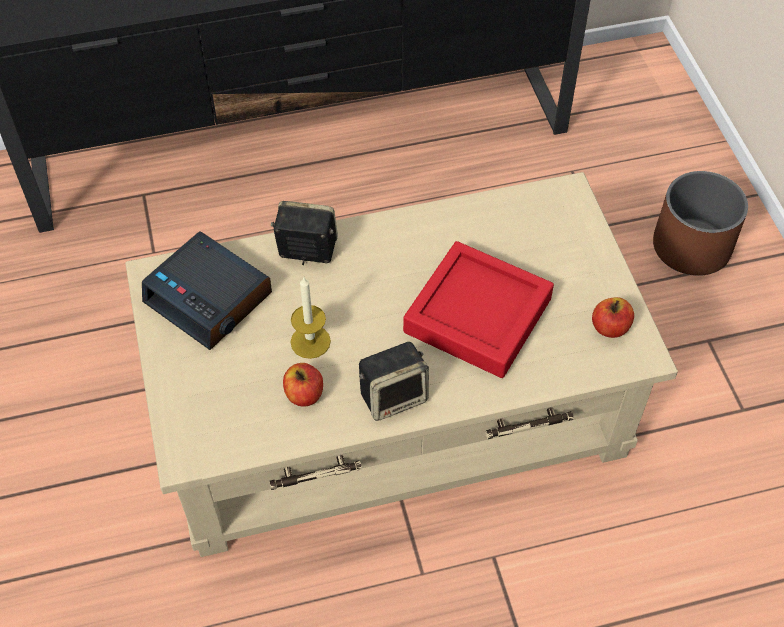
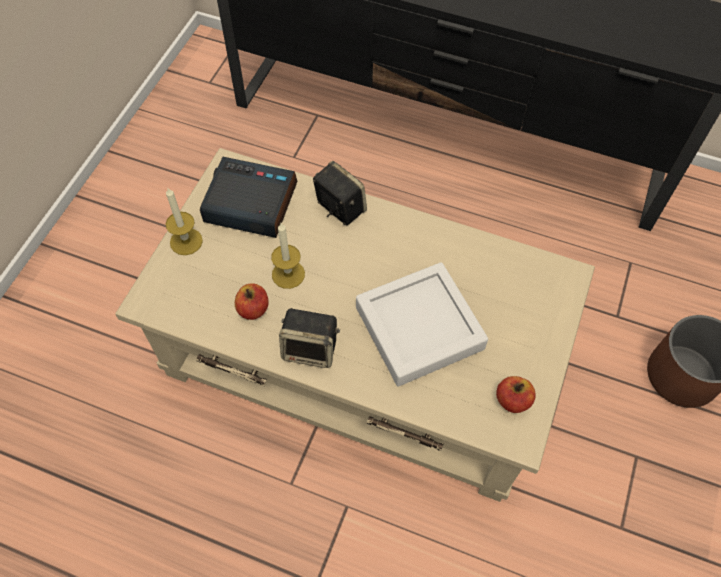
camera: 35 degrees right, 5 degrees up
(174, 373) = (186, 241): none -> candle
(210, 298) = (249, 204): alarm clock -> alarm clock turned 120 degrees clockwise
(477, 315) = (419, 328): red tray -> white tray

